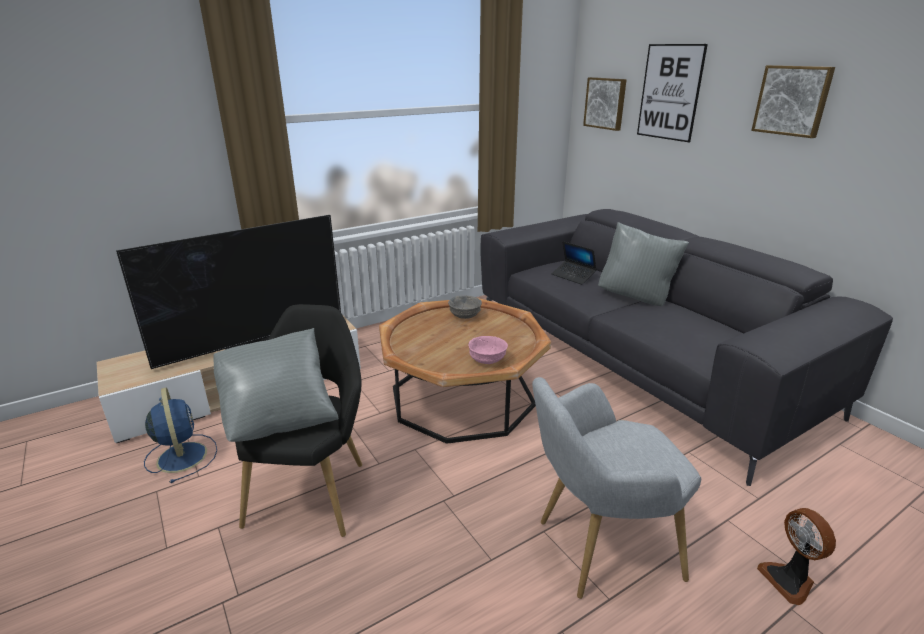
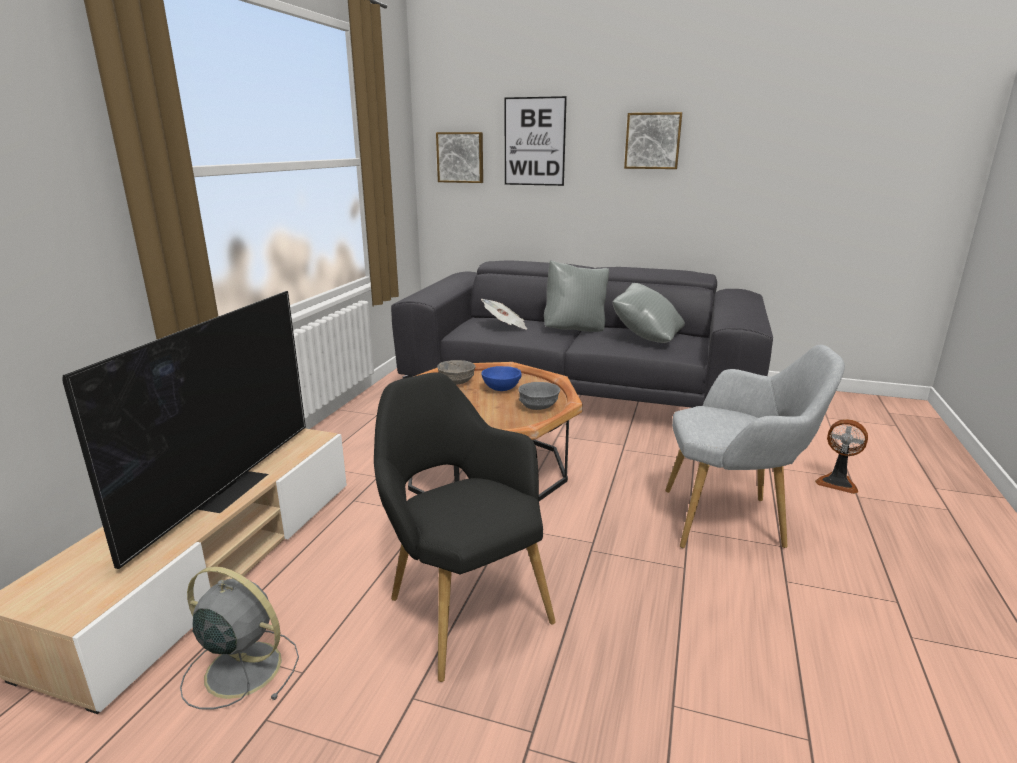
camera: 40 degrees left, 5 degrees down
(182, 456) = (240, 668): blue fan -> grey fan
(279, 415) = (457, 510): grey pillow -> grey pillow (646, 337)
(486, 333) = (500, 389): none -> blue bowl
(486, 360) = (538, 407): pink bowl -> grey bowl
(573, 276) = (505, 326): laptop -> newspaper
(598, 548) = (732, 521): grey armchair -> grey armchair turned 120 degrees counterclockwise

